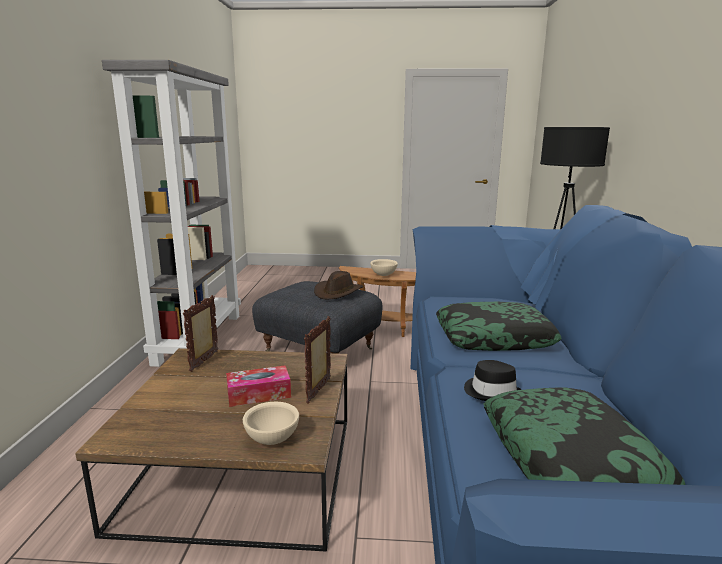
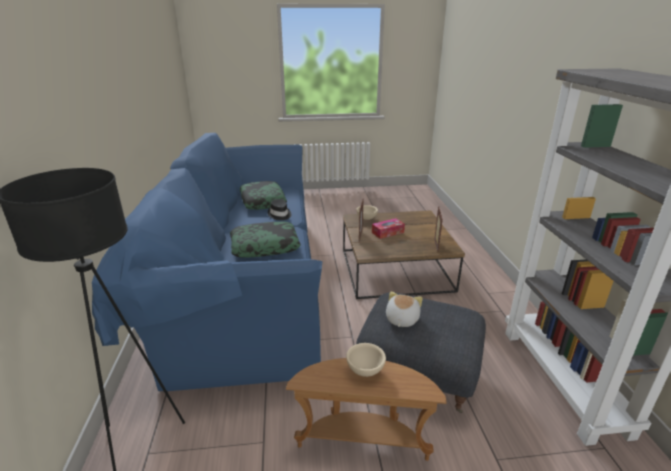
camera: 170 degrees right, 10 degrees up
(338, 292) = (401, 319): brown hat -> plush toy

